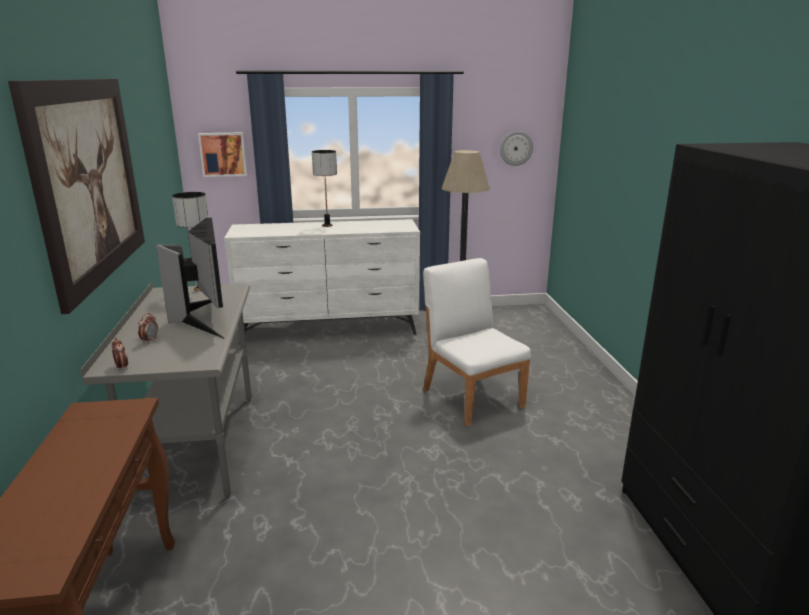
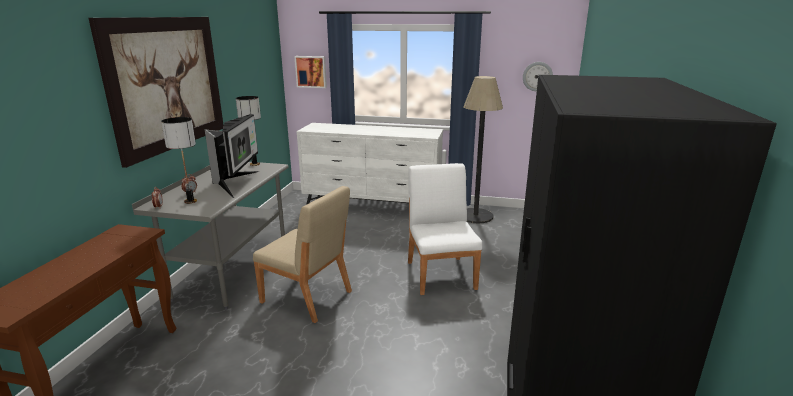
camera: 20 degrees right, 0 degrees up
(327, 225) = (374, 128): table lamp -> table lamp (190, 201)
(330, 458) = (307, 297): none -> beige chair

